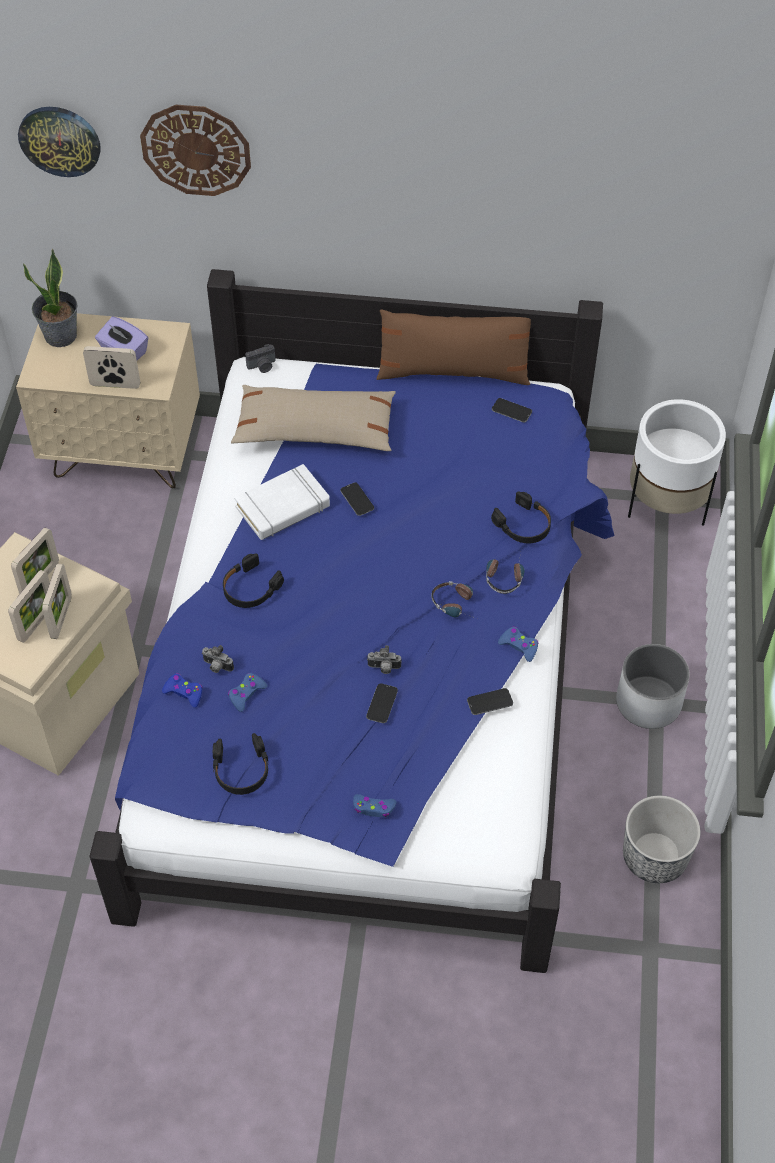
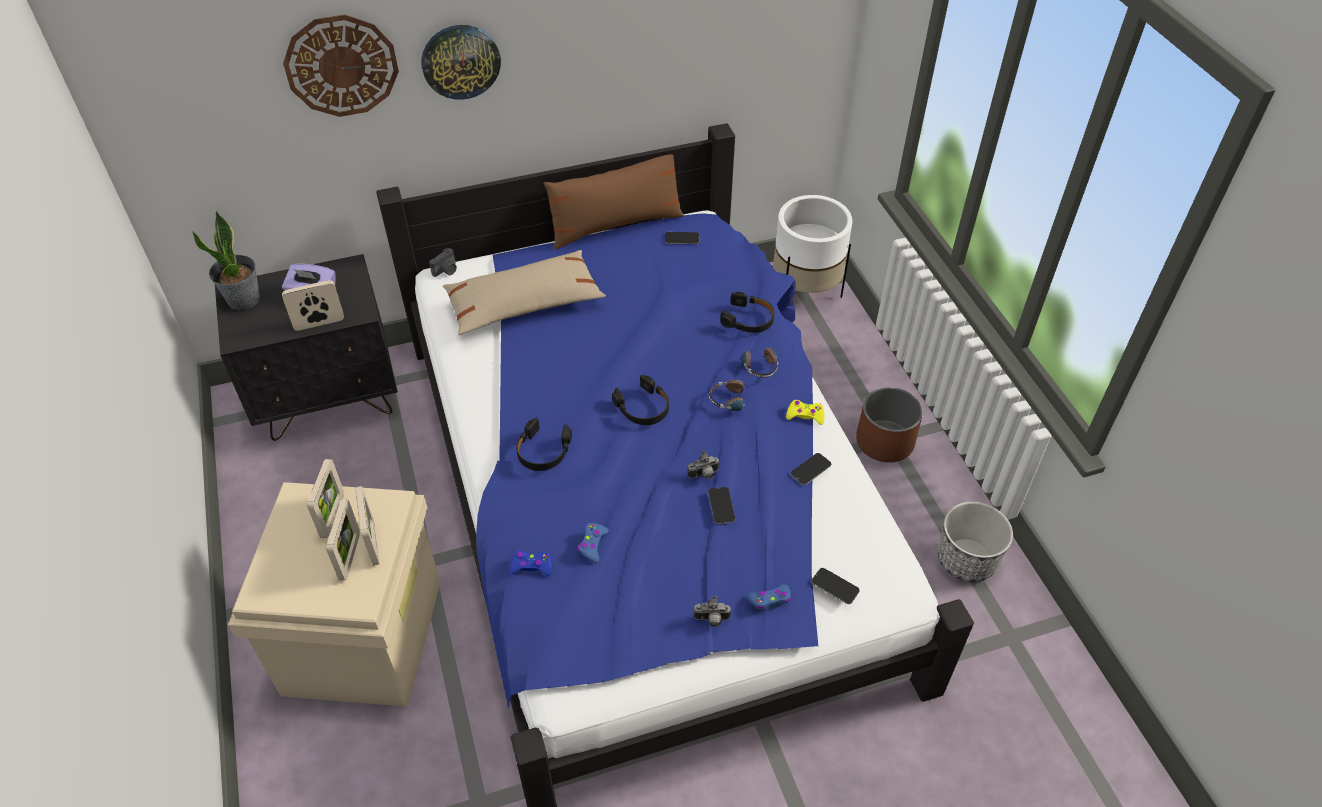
camera: 25 degrees left, 5 degrees down
(60, 140) = (199, 91): wall clock -> wall clock (460, 61)
(124, 453) = (329, 399): beige nightstand -> black nightstand
(217, 667) = (550, 531): camera -> camera (711, 620)
(241, 770) = (628, 615): black headphones -> black headphones (643, 407)
(283, 507) = (532, 374): white book -> none
(357, 499) = (595, 346): phone -> phone (835, 586)
(519, 646) = (805, 415): blue game controller -> yellow game controller
(648, 702) = (884, 441): white planter -> brown planter

